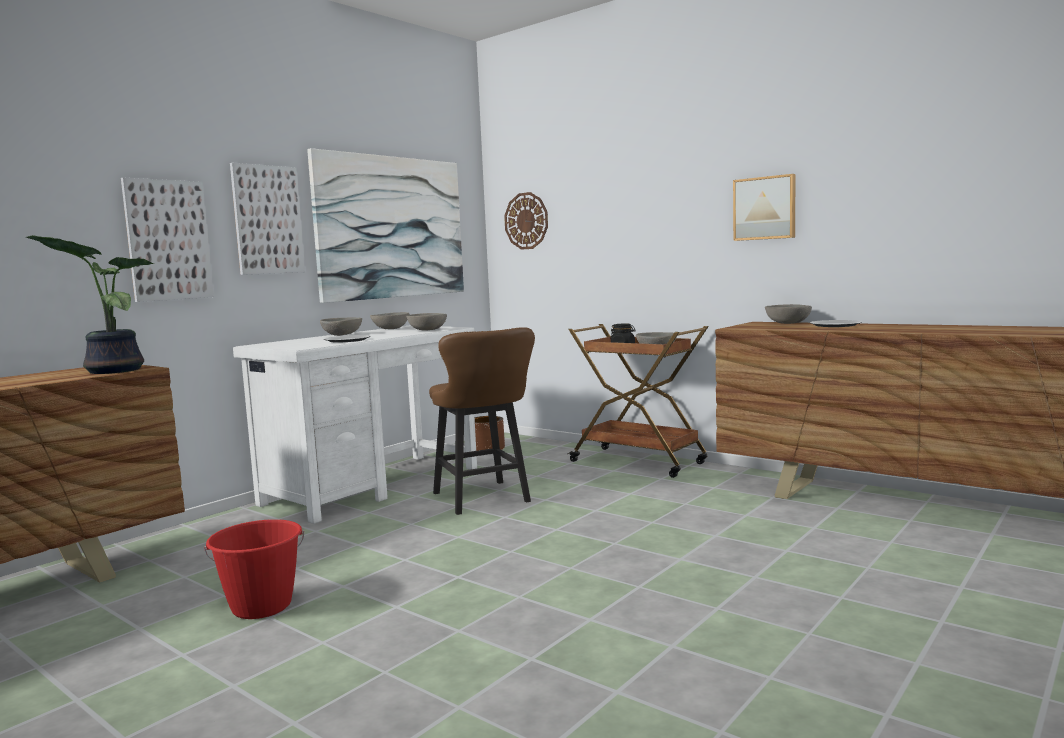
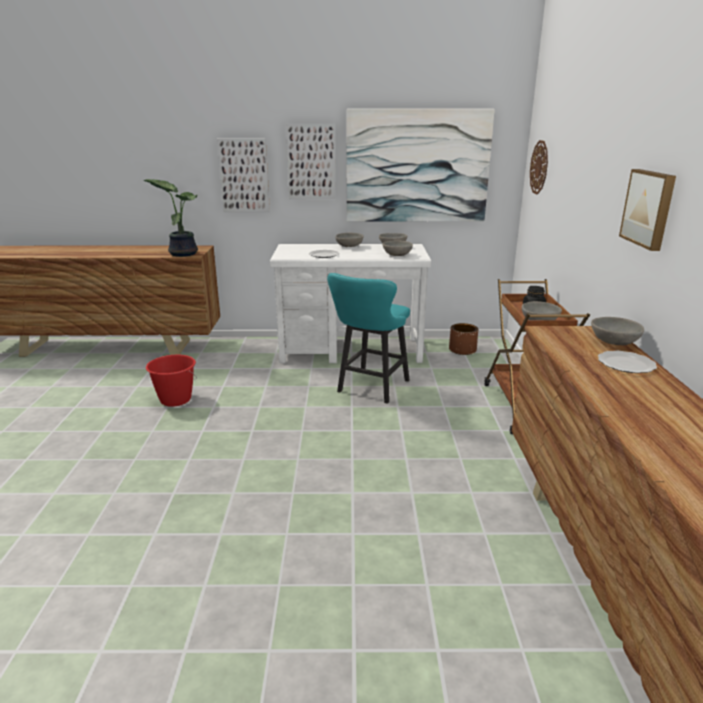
camera: 50 degrees right, 15 degrees up
(485, 500) = (370, 389): brown stool -> turquoise stool

